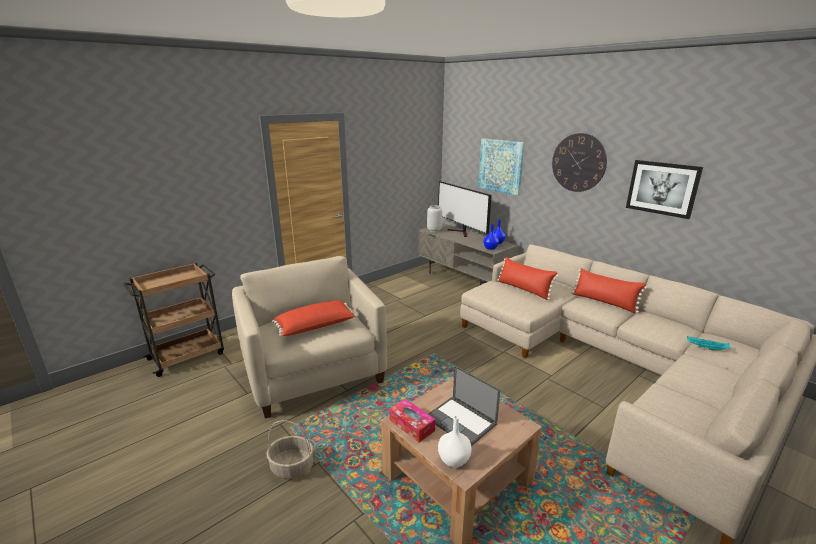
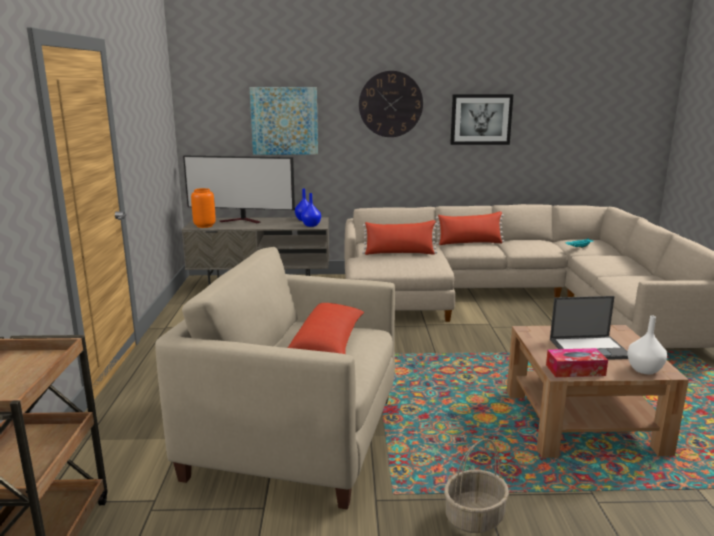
camera: 50 degrees left, 5 degrees down
(434, 230) = (204, 226): grey vase -> orange vase

